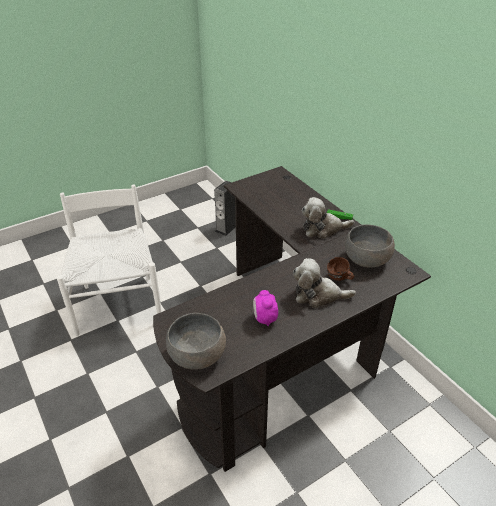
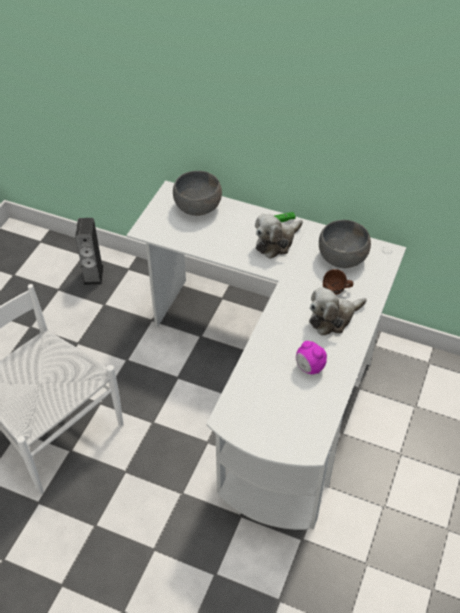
camera: 35 degrees left, 10 degrees up
(197, 355) = (285, 437): grey bowl -> grey bowl (198, 206)
(287, 348) = (272, 380): black desk -> white desk

